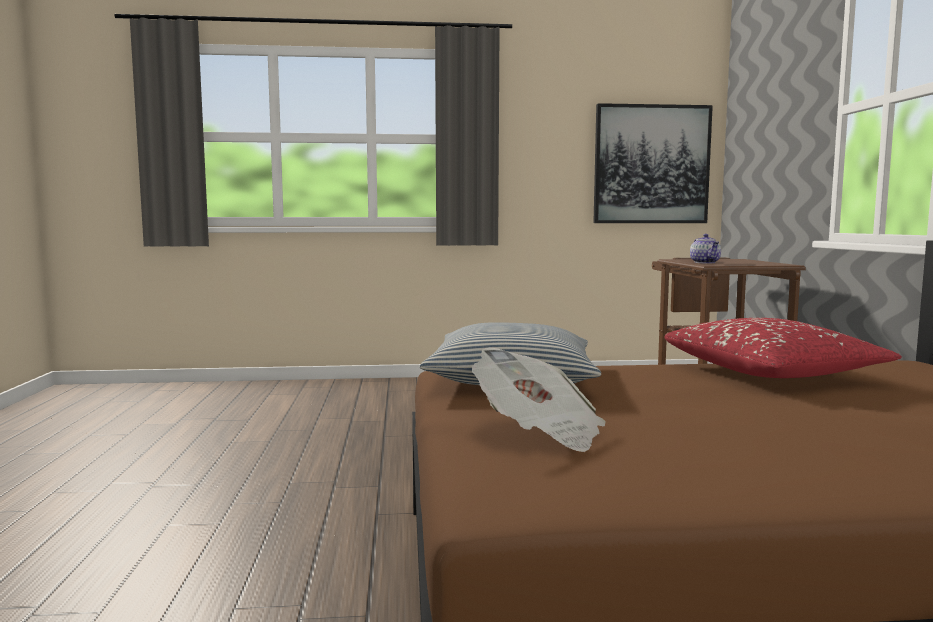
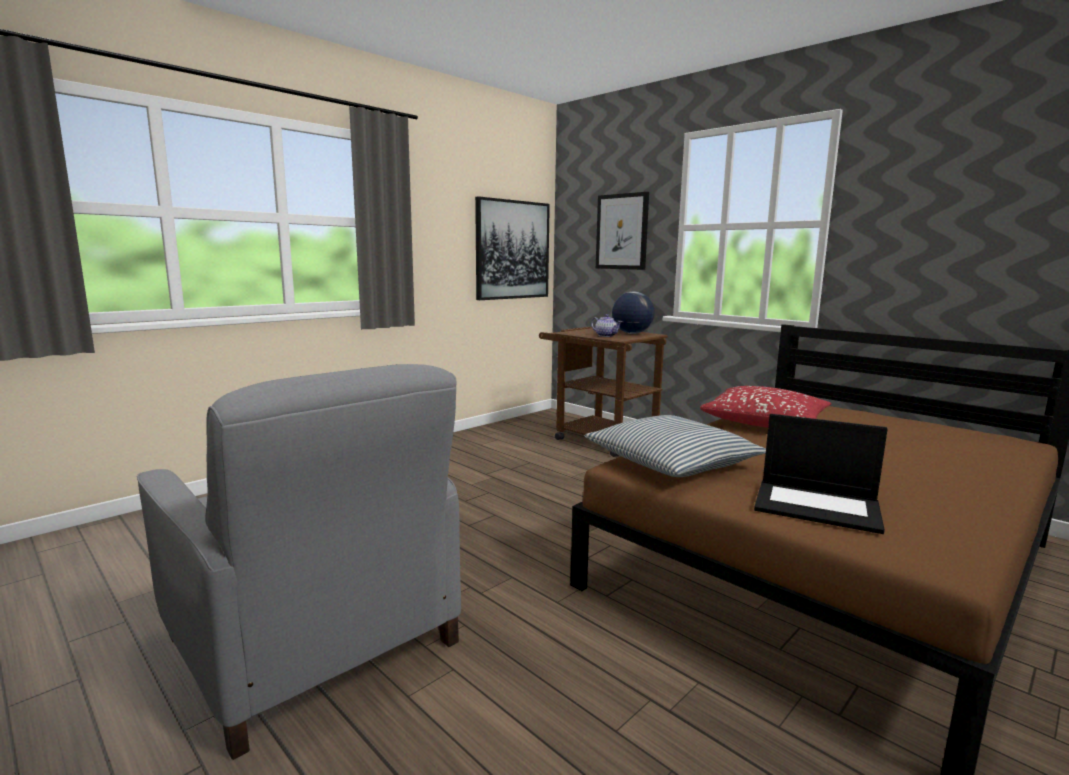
camera: 40 degrees left, 5 degrees up
(183, 476) = (315, 641): none -> grey armchair
(539, 432) = (818, 506): newspaper -> laptop
(754, 263) = (631, 333): none -> globe
(782, 128) = (622, 232): none -> picture

